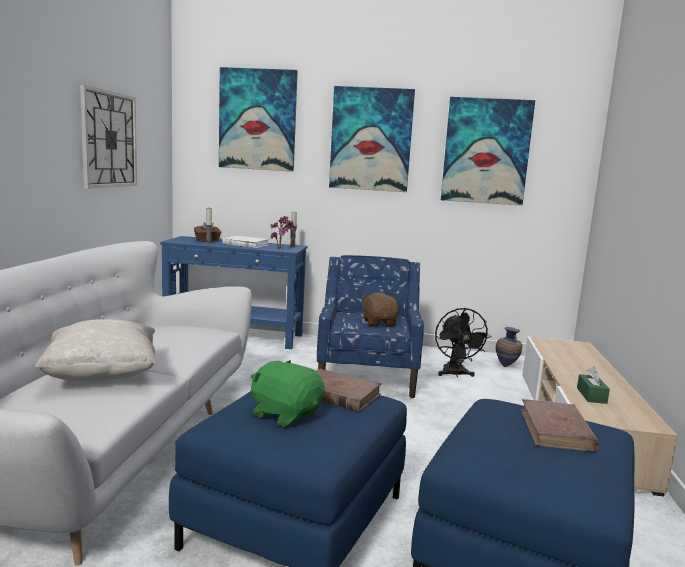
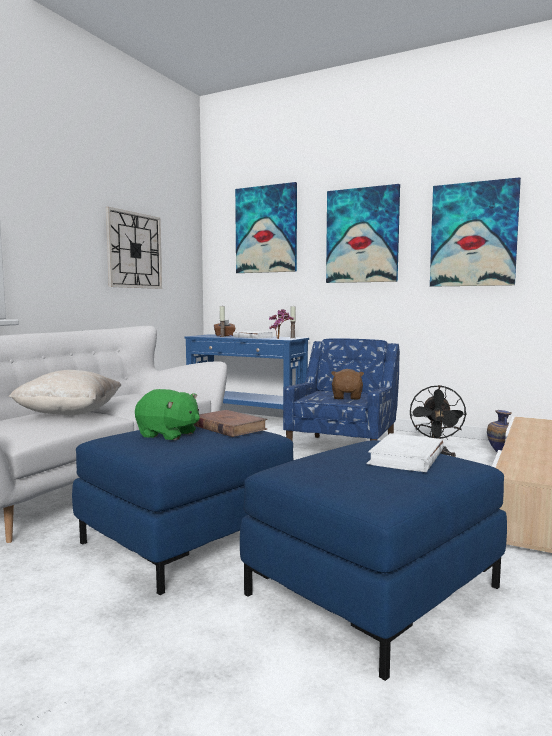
camera: 20 degrees right, 5 degrees down
(285, 414) = (168, 435): green plush toy -> green plush toy turned 150 degrees clockwise
(556, 430) = (406, 458): brown book -> white book
(591, 395) = (529, 458): green tissue box -> none

